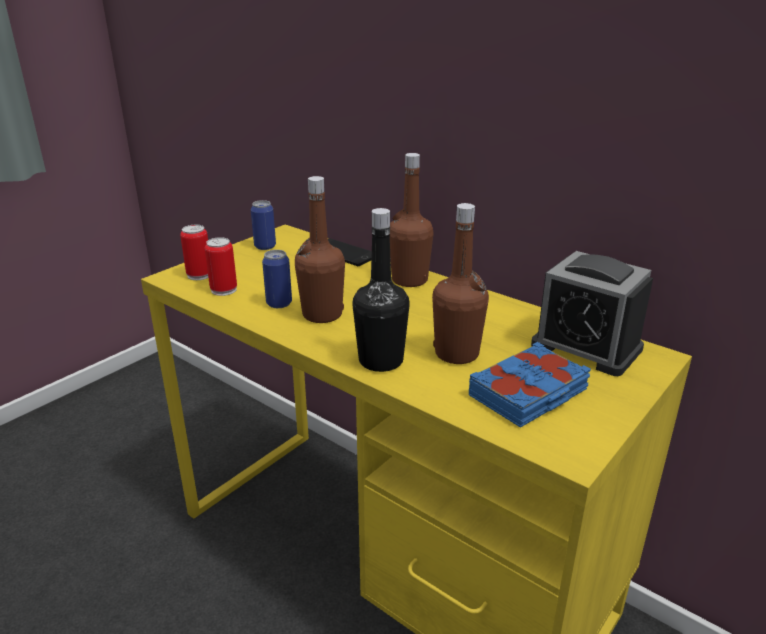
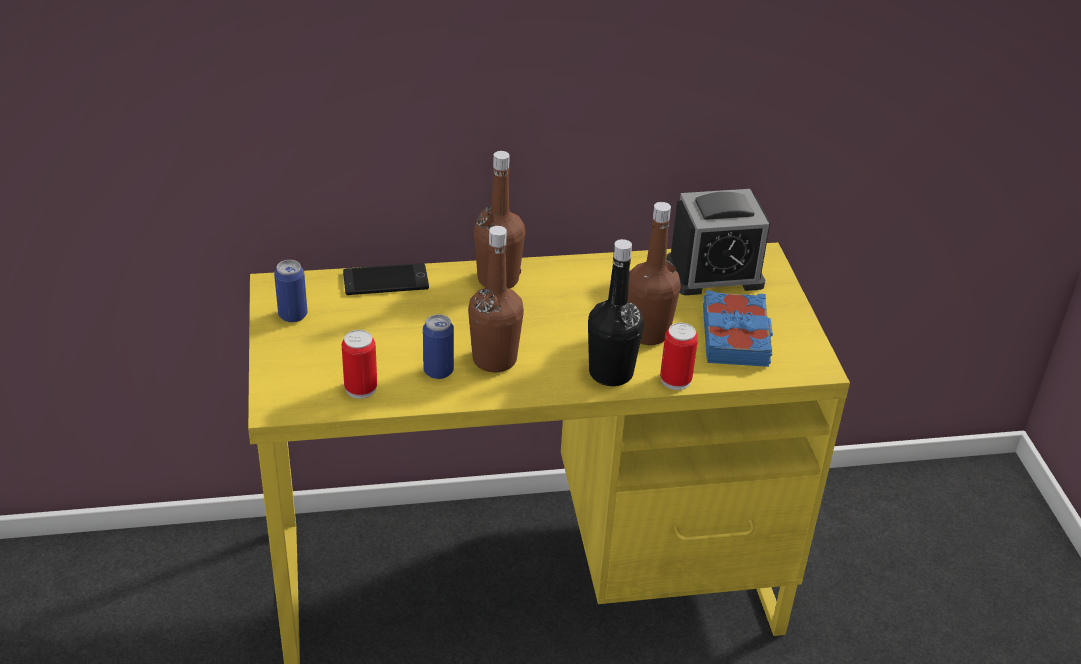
camera: 50 degrees left, 10 degrees up
(199, 275) = (301, 387): can -> can (675, 380)

